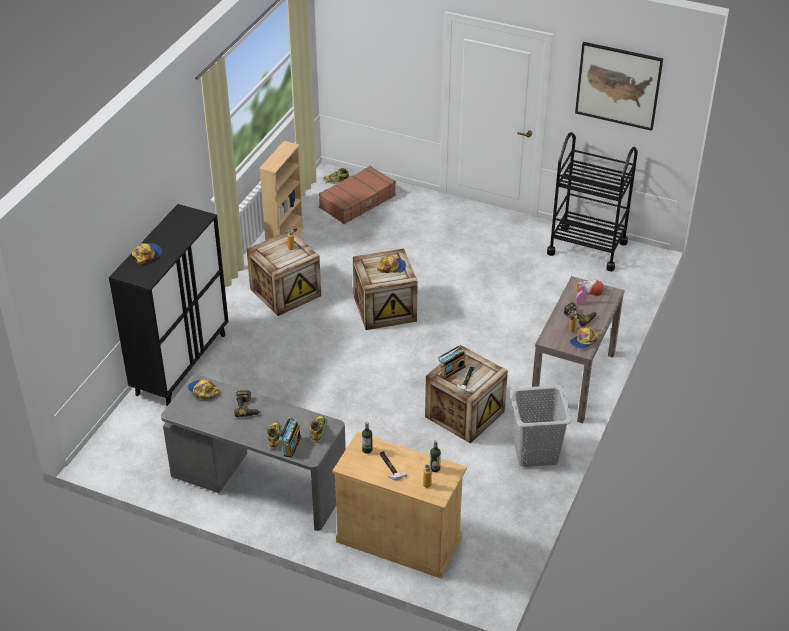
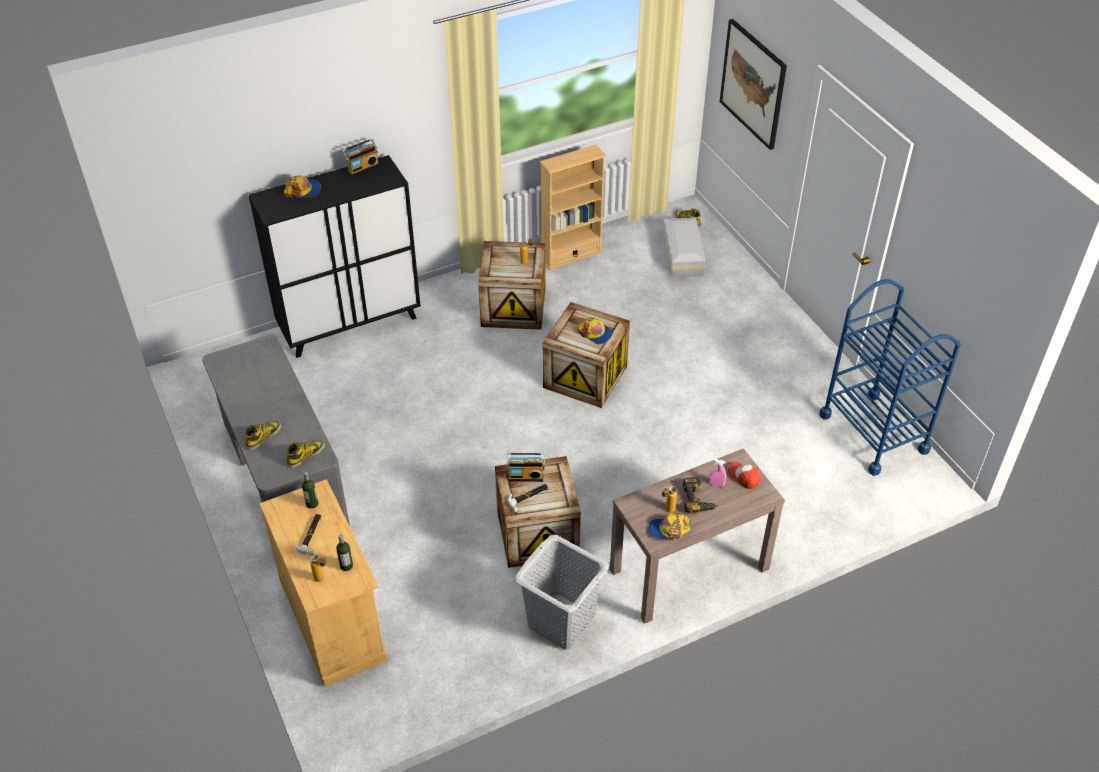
camera: 40 degrees right, 5 degrees up
(203, 391) = (261, 354): cap -> none
(248, 407) = (277, 394): power drill -> none
(291, 446) = (266, 455): radio -> radio (362, 168)
(358, 202) = (683, 253): brown suitcase -> white storage box
(587, 248) = (873, 433): black cart -> blue cart
(618, 85) = (963, 246): picture -> picture (753, 84)

